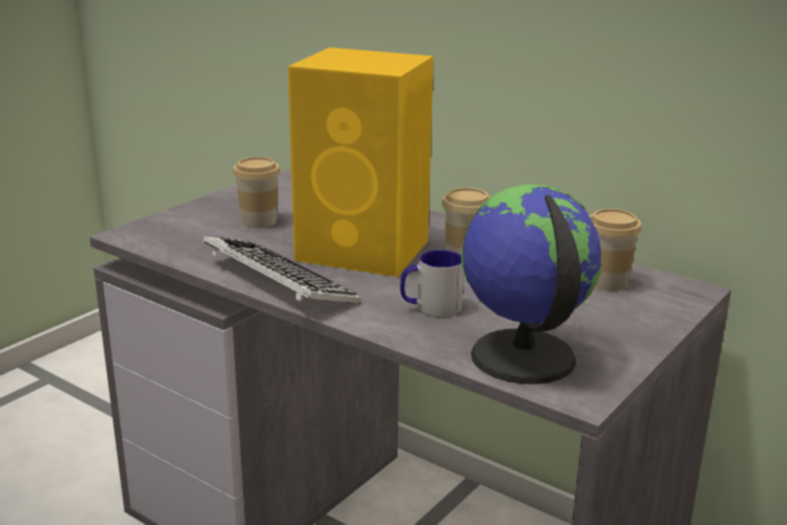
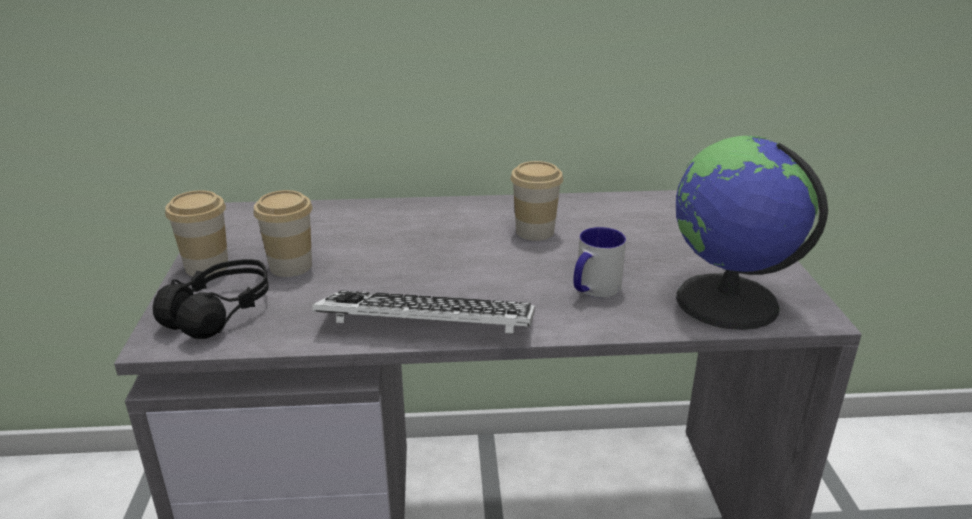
camera: 40 degrees left, 5 degrees up
(178, 232) = (221, 312): none -> black headphones
(366, 251) = (447, 257): yellow speaker -> none
(607, 282) = (662, 213): cup -> cup (207, 266)

